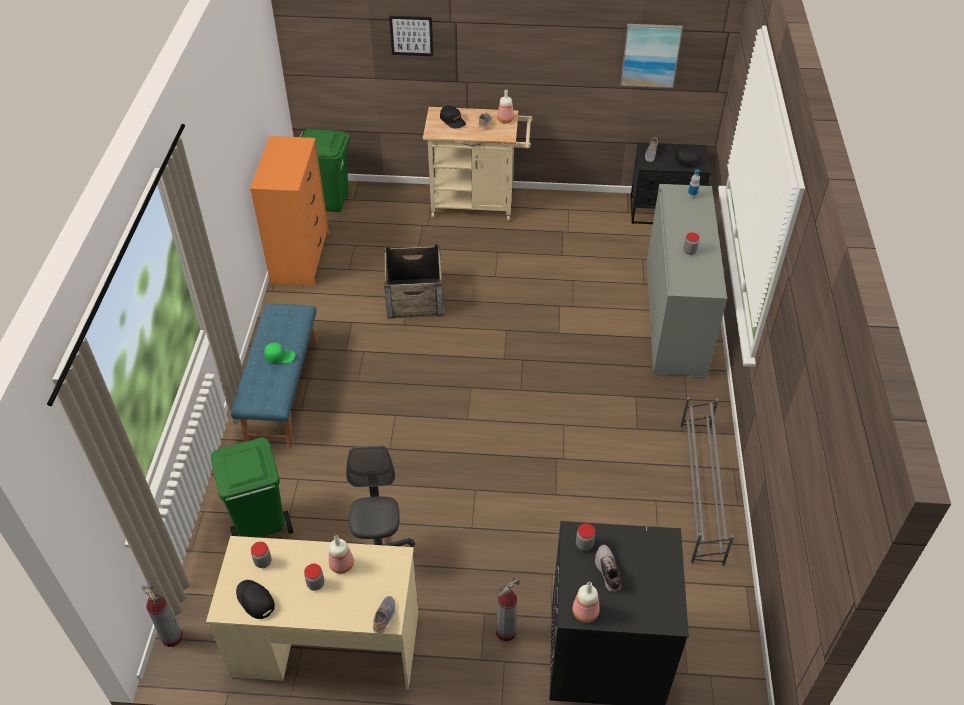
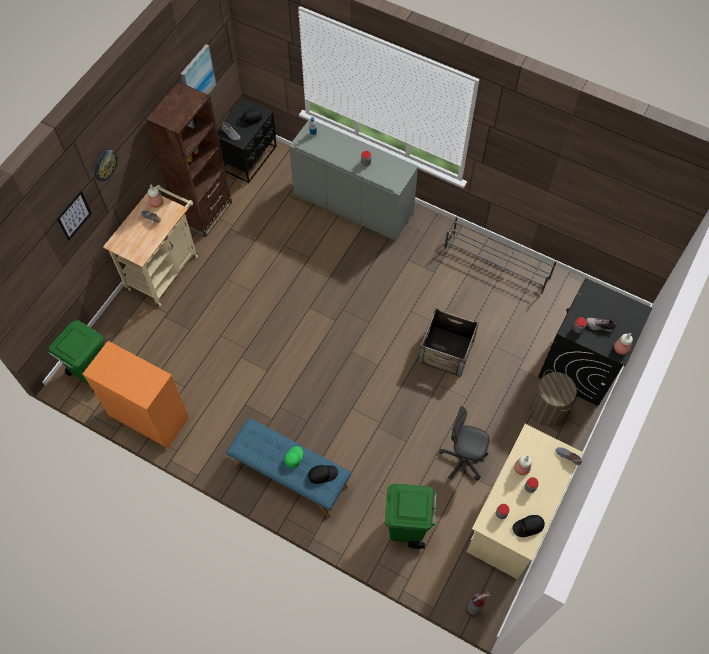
camera: 65 degrees left, 15 degrees up
(414, 298) = (243, 353): crate -> crate (446, 351)
(453, 121) = (133, 237): black cap -> black cap (322, 474)
(474, 22) = (105, 165): none -> wall clock
(505, 632) = (547, 410): fire extinguisher -> laundry basket
(567, 206) = (205, 213): none -> brown bookcase

